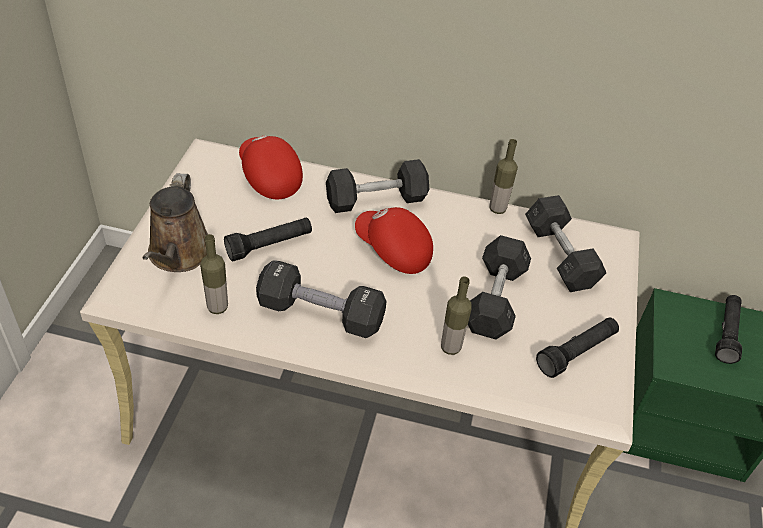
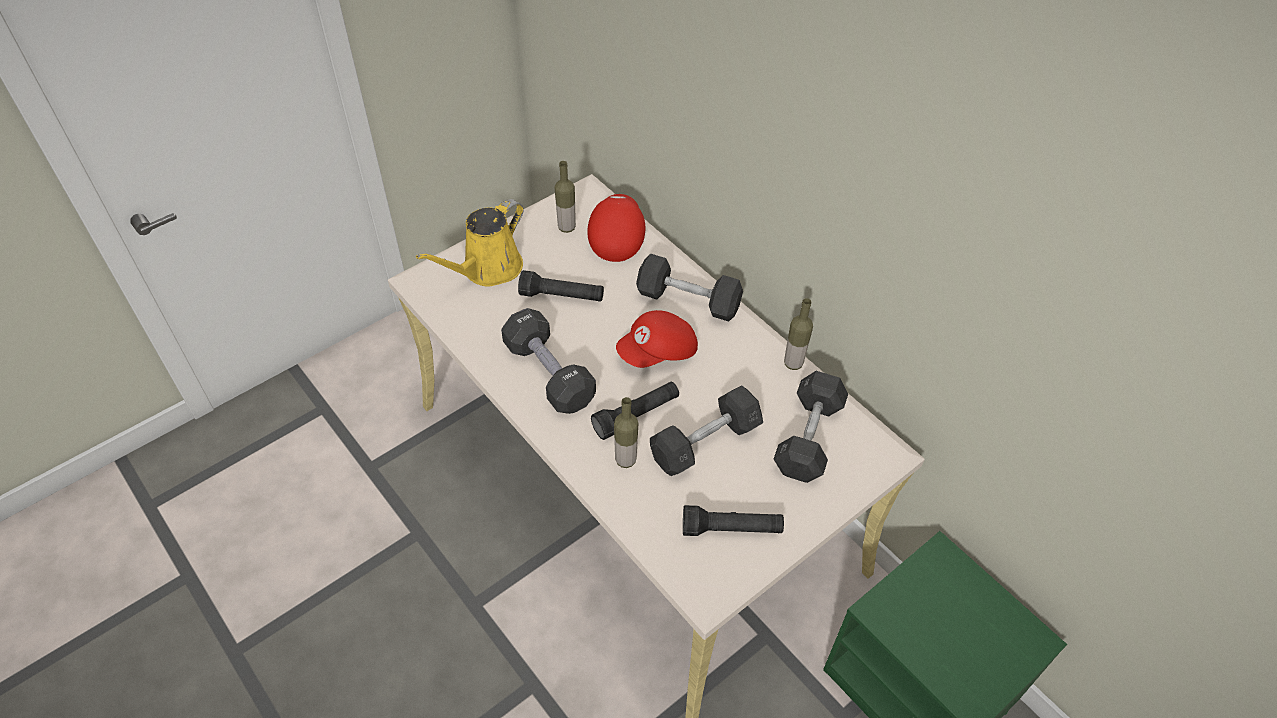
camera: 40 degrees right, 5 degrees up
(179, 255) = (488, 269): brown watering can -> yellow watering can
(217, 307) = (478, 326): bottle -> bottle (566, 227)
(393, 251) = (658, 352): red cap -> red cap turned 105 degrees counterclockwise
(726, 334) = (973, 618): black flashlight -> black flashlight (636, 416)

